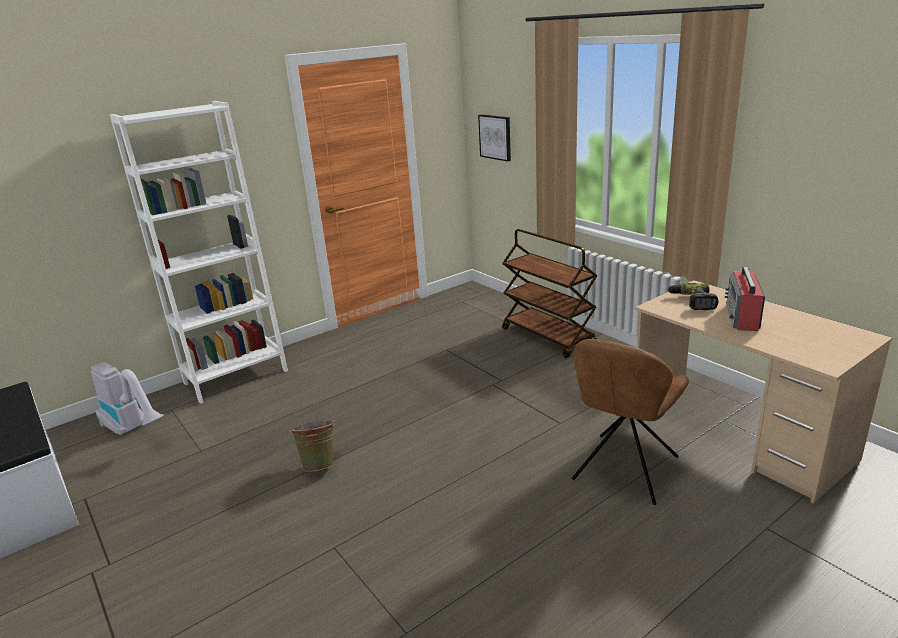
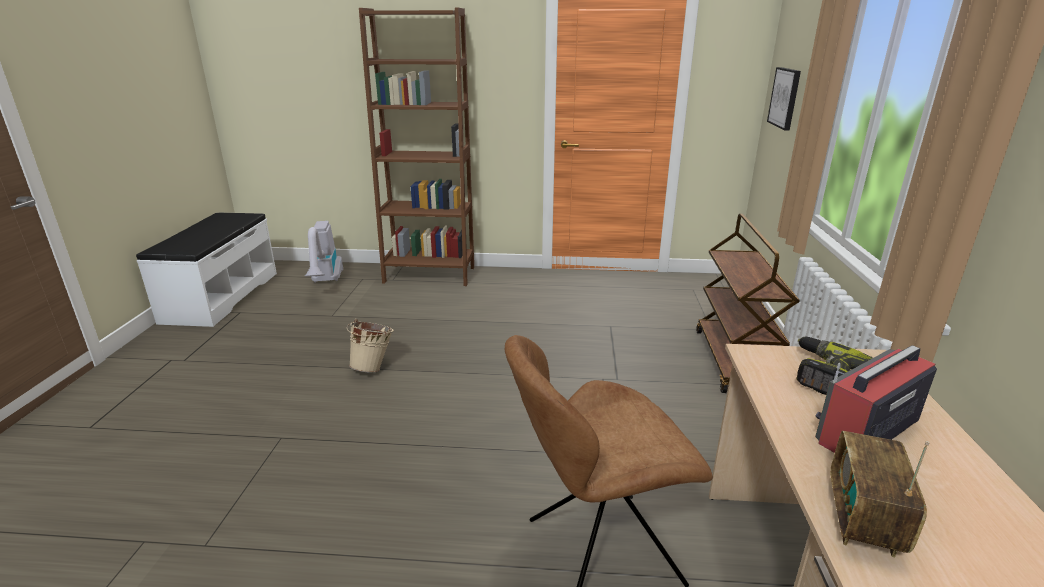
camera: 40 degrees right, 0 degrees up
(236, 377) = (429, 275): white bookcase -> brown bookcase
(319, 464) = (373, 367): green bucket -> beige bucket
(789, 347) = (863, 519): none -> radio

